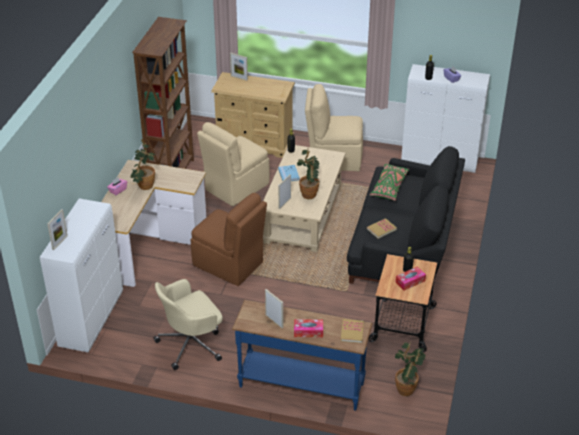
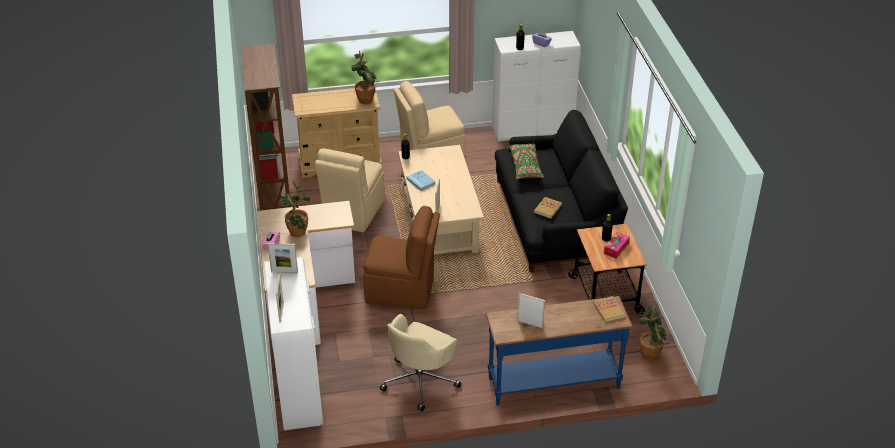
camera: 25 degrees left, 0 degrees up
(239, 78) = (314, 96): picture frame -> picture frame (284, 272)
(308, 331) = (569, 323): tissue box -> none
(310, 193) = (455, 193): potted plant -> potted plant (365, 98)

